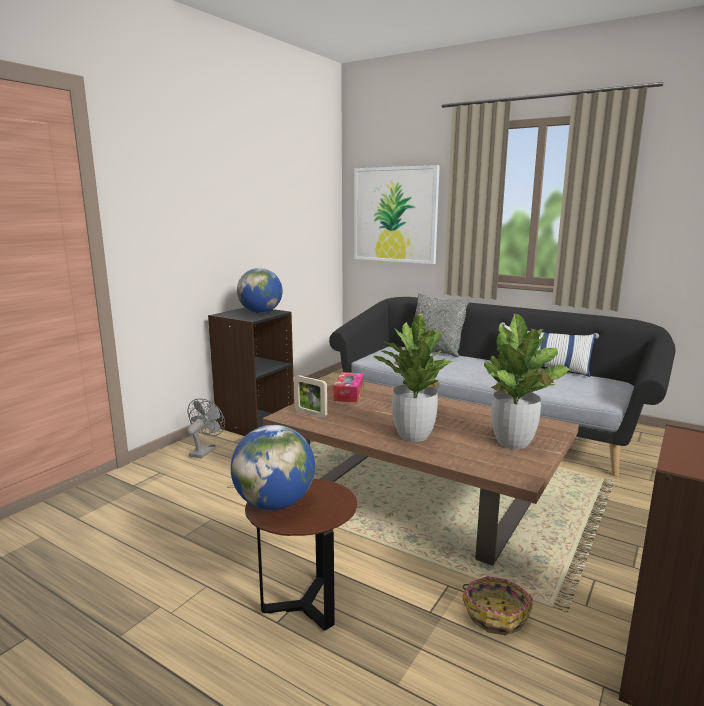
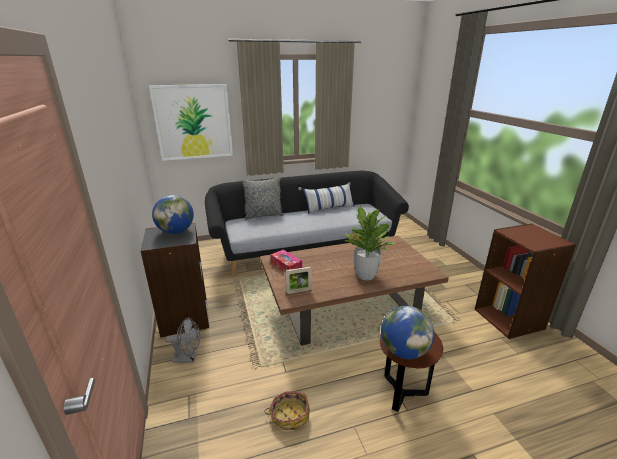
camera: 50 degrees left, 10 degrees up
(205, 451) = (188, 358): grey fan -> grey fan turned 120 degrees clockwise
(495, 614) = (449, 337): basket -> basket (289, 415)
(513, 443) = (400, 257): potted plant -> none

